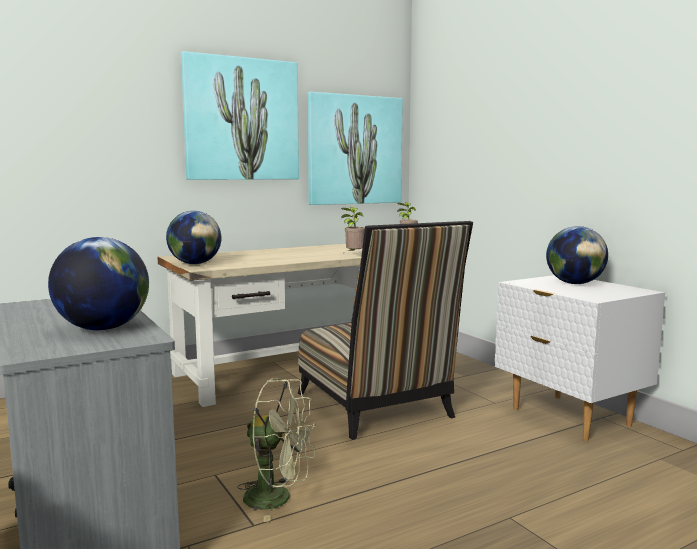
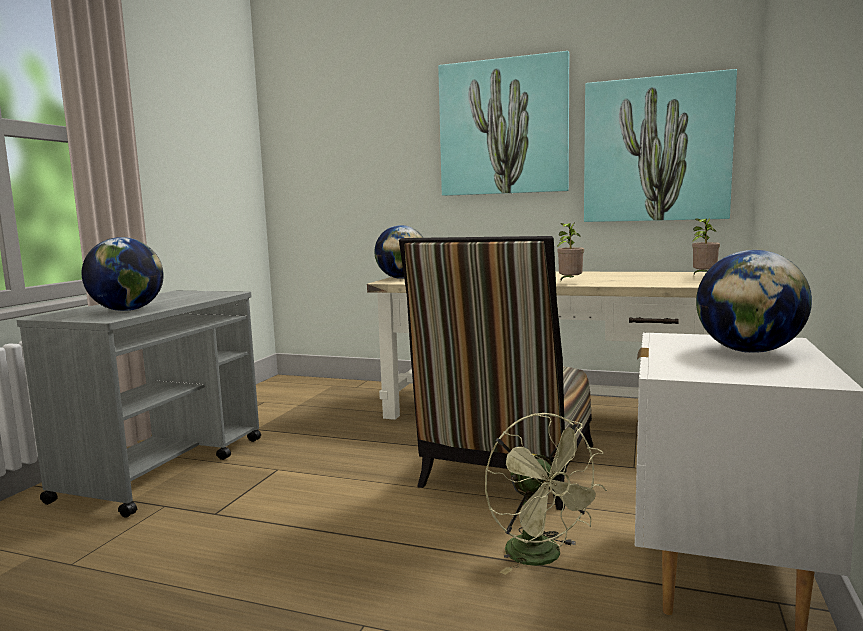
camera: 50 degrees right, 0 degrees up
(278, 498) = (266, 504): green fan -> green fan (542, 557)

